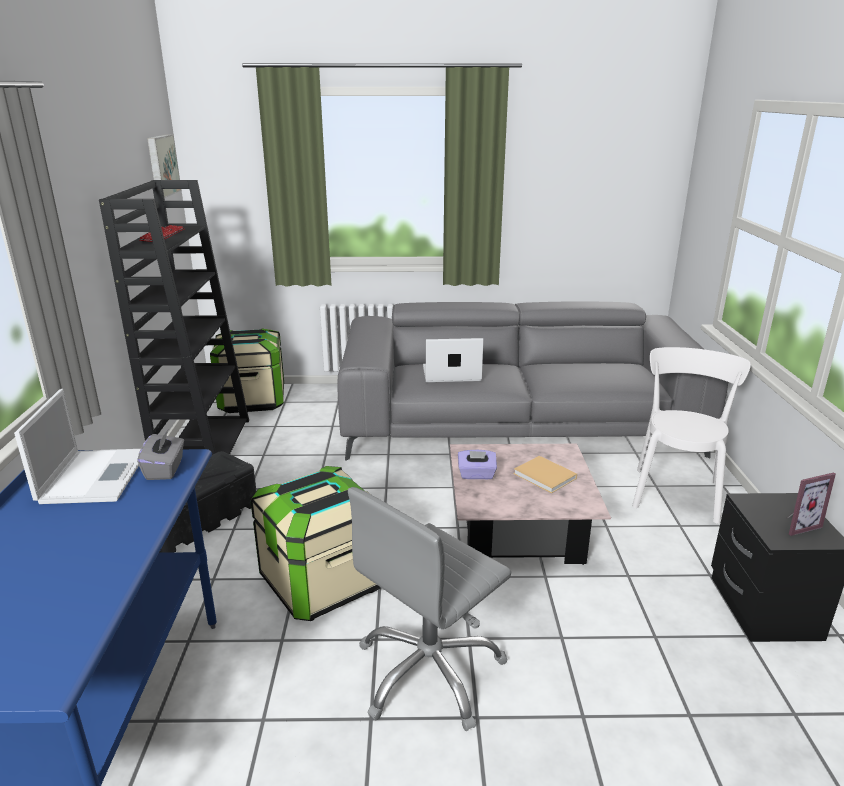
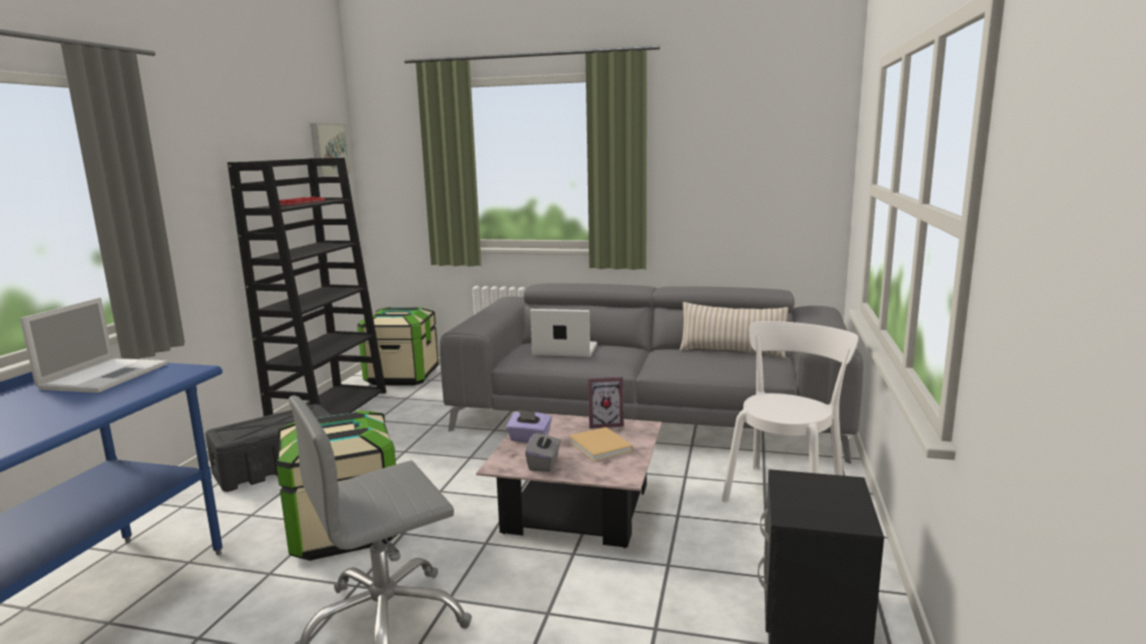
camera: 15 degrees right, 10 degrees down
(165, 469) = (165, 376): grey tissue box -> grey tissue box (544, 464)
(599, 365) = (732, 352): none -> beige pillow
(796, 525) = (827, 505): picture frame -> picture frame (605, 423)

